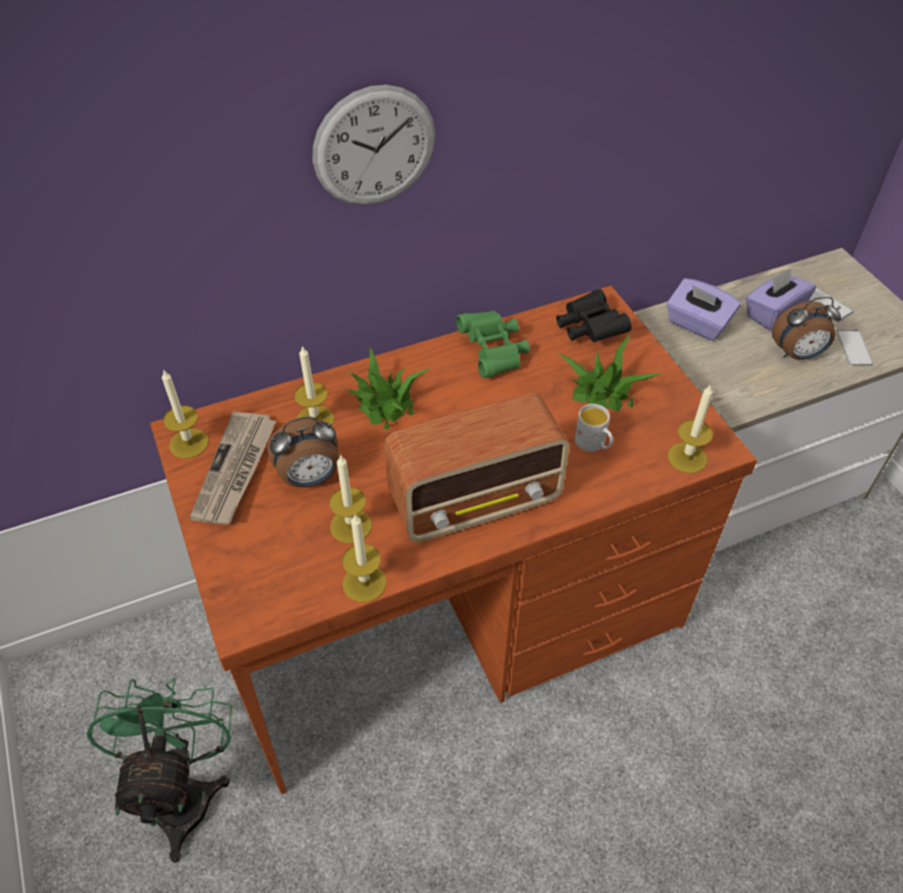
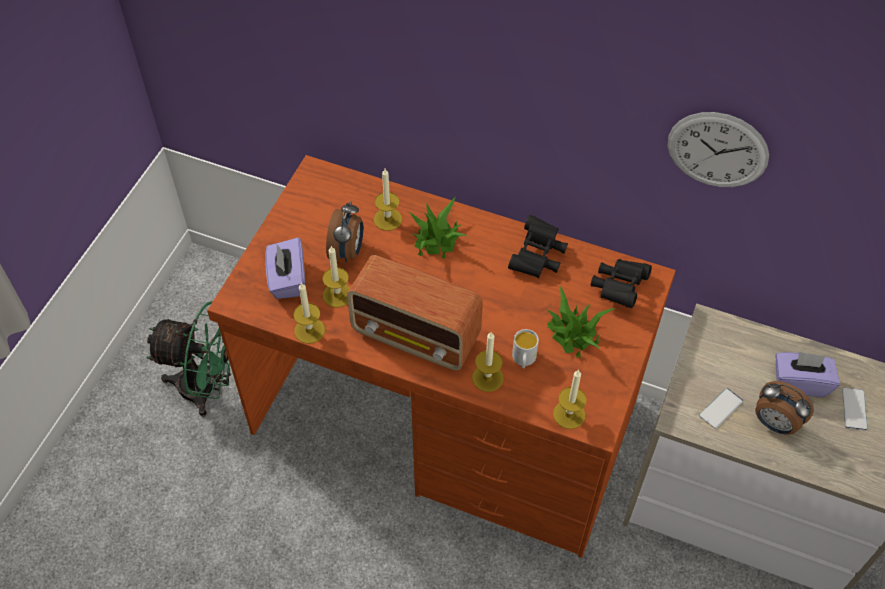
camera: 45 degrees right, 5 degrees up
(184, 791) = (208, 388): green fan -> green fan turned 60 degrees clockwise
(189, 443) = (311, 182): candle -> candle (487, 378)
(235, 470) = (316, 217): newspaper -> none
(310, 478) = (347, 251): alarm clock -> alarm clock turned 105 degrees counterclockwise
(374, 147) = (491, 72): wall clock -> wall clock (717, 150)
(494, 353) = (537, 257): green binoculars -> black binoculars
(697, 324) = (729, 346): purple tissue box -> purple tissue box (287, 280)
(854, 348) = (827, 453): phone -> phone (721, 408)

